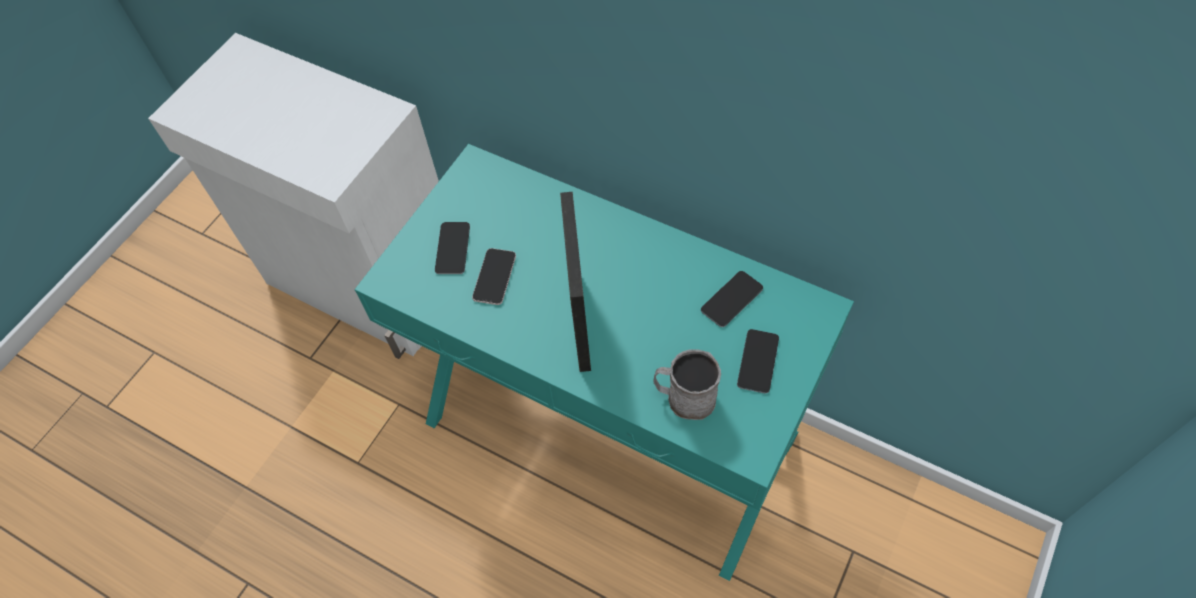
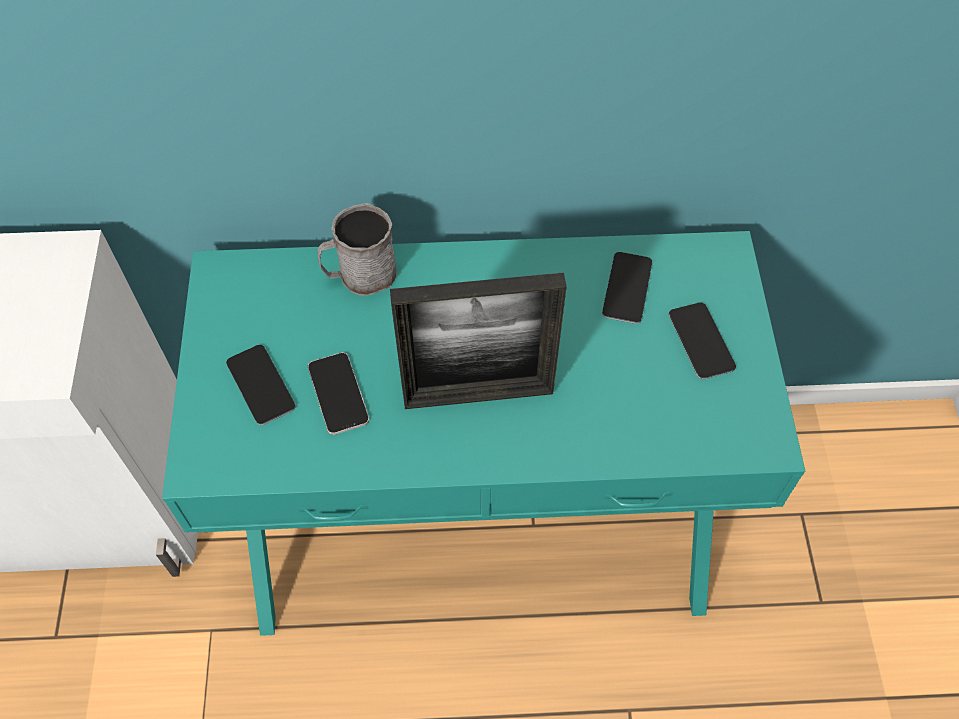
camera: 35 degrees left, 0 degrees up
(580, 321) = (478, 395): picture frame -> picture frame turned 60 degrees counterclockwise
(684, 398) = (654, 420): grey mug -> grey mug (360, 275)

